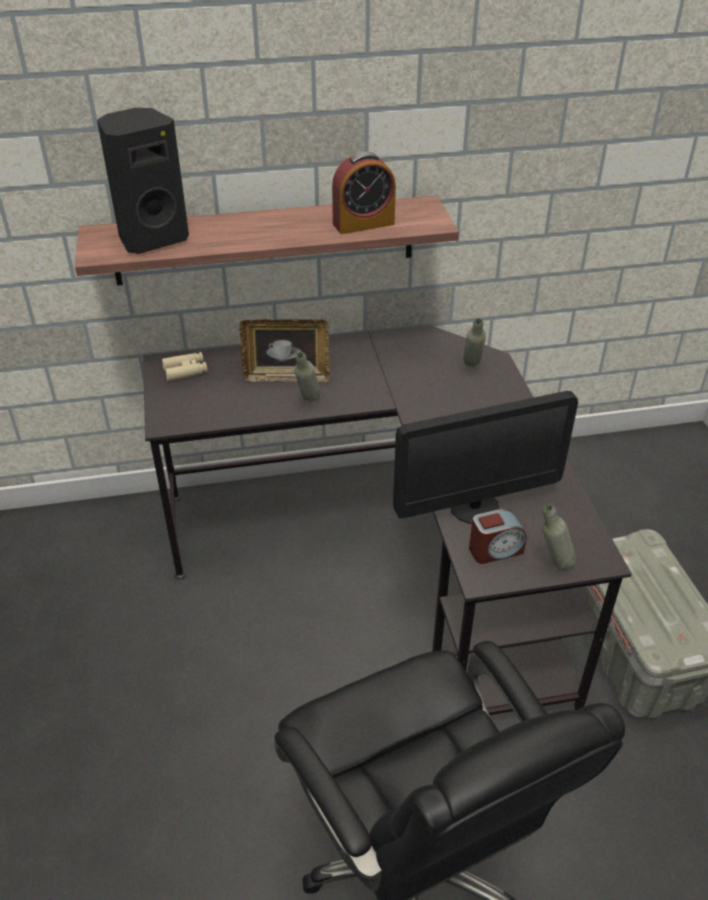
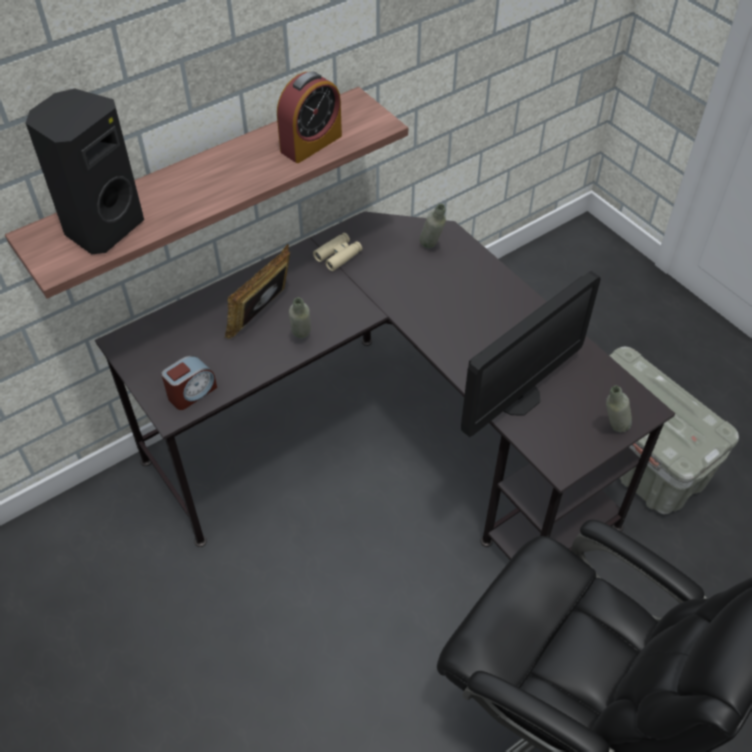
camera: 25 degrees left, 10 degrees up
(185, 371) = (153, 344): beige binoculars -> beige binoculars (338, 255)
(287, 376) = (262, 316): picture frame -> picture frame turned 150 degrees clockwise
(495, 550) = (558, 433): alarm clock -> alarm clock (192, 392)

